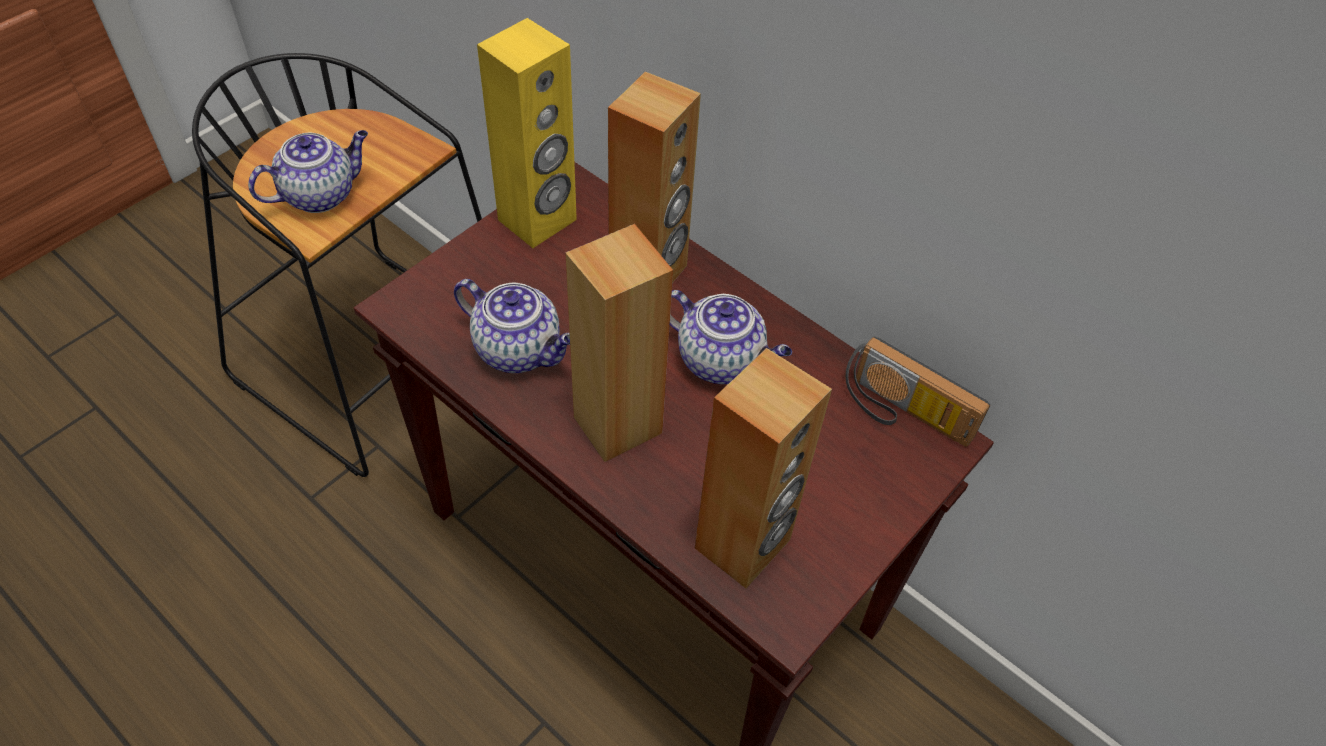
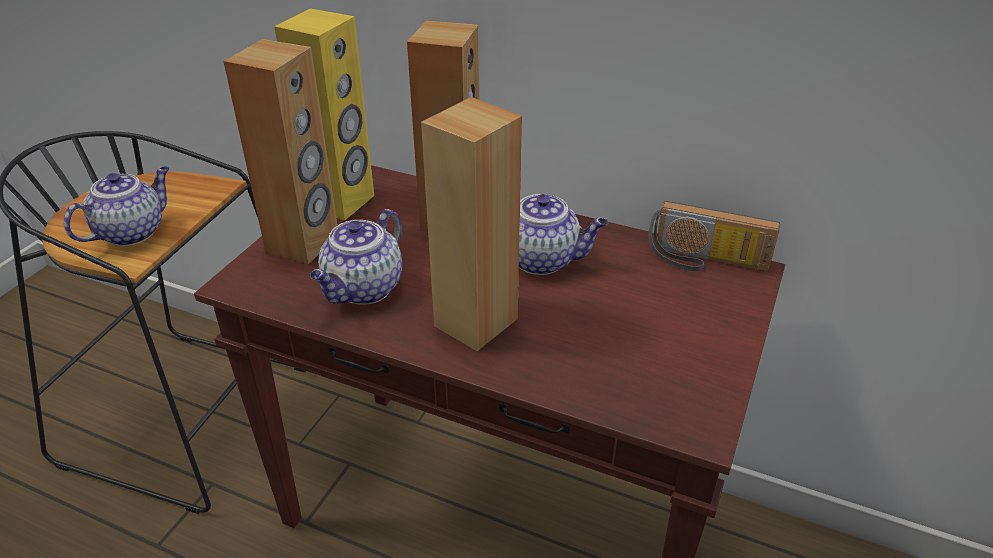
camera: 15 degrees left, 15 degrees down
(520, 350) = (363, 289): teapot -> teapot turned 105 degrees clockwise
(743, 545) = (630, 381): brown speaker -> brown speaker (303, 243)

